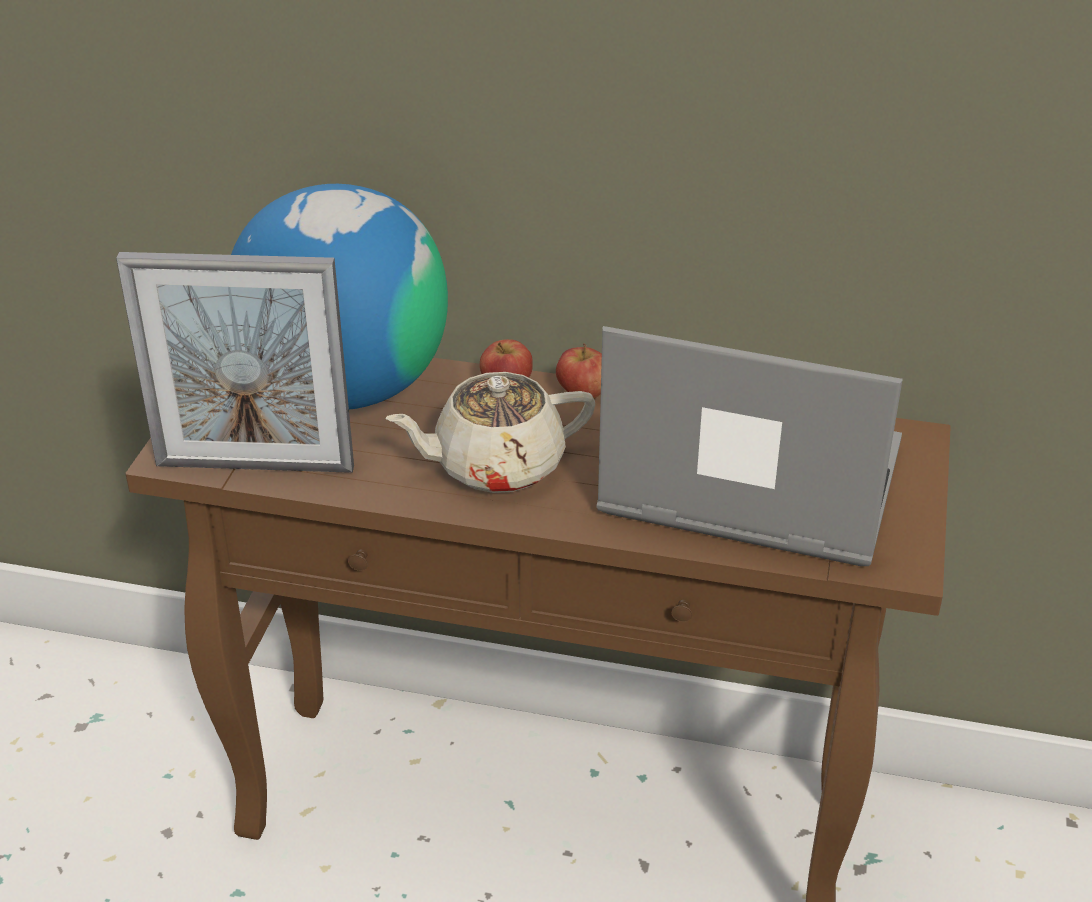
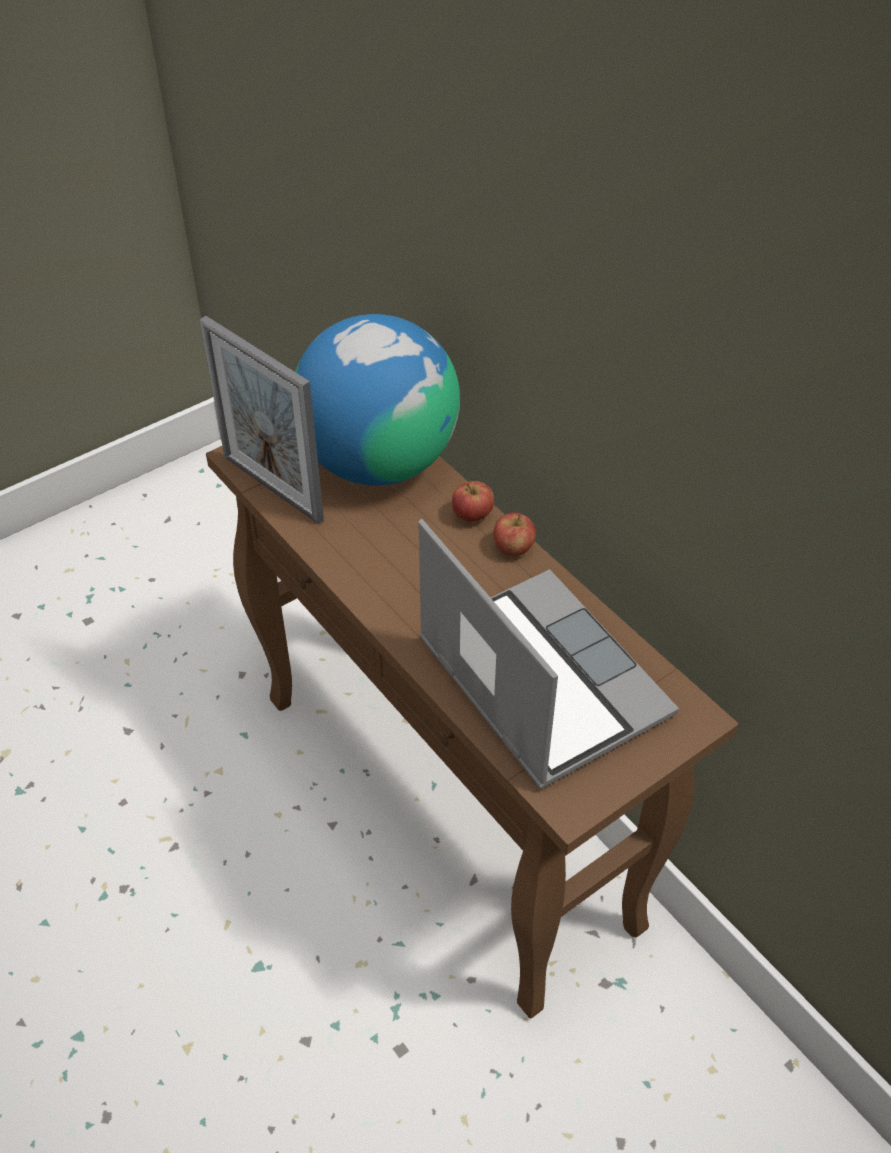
camera: 40 degrees right, 10 degrees up
(496, 465) = (402, 569): beige teapot -> none

